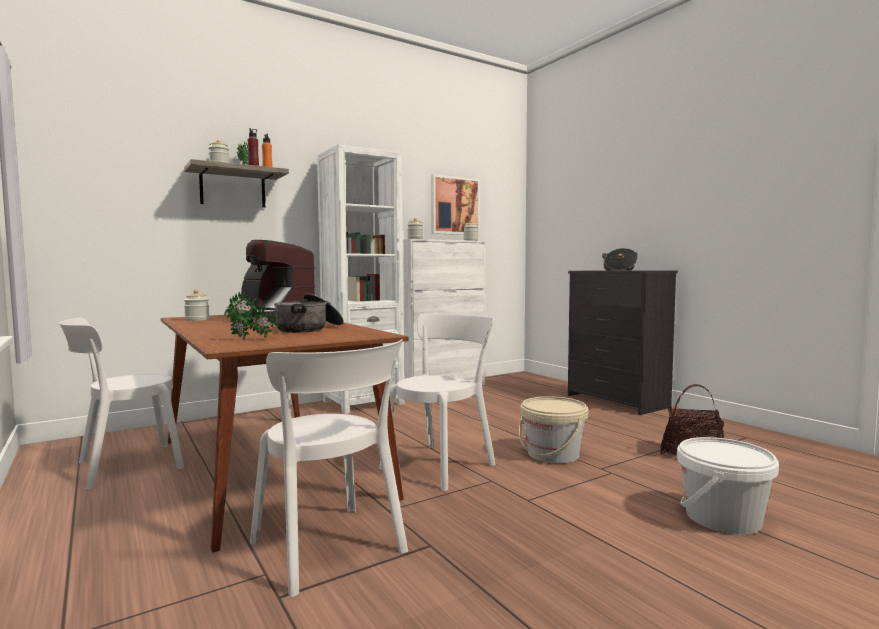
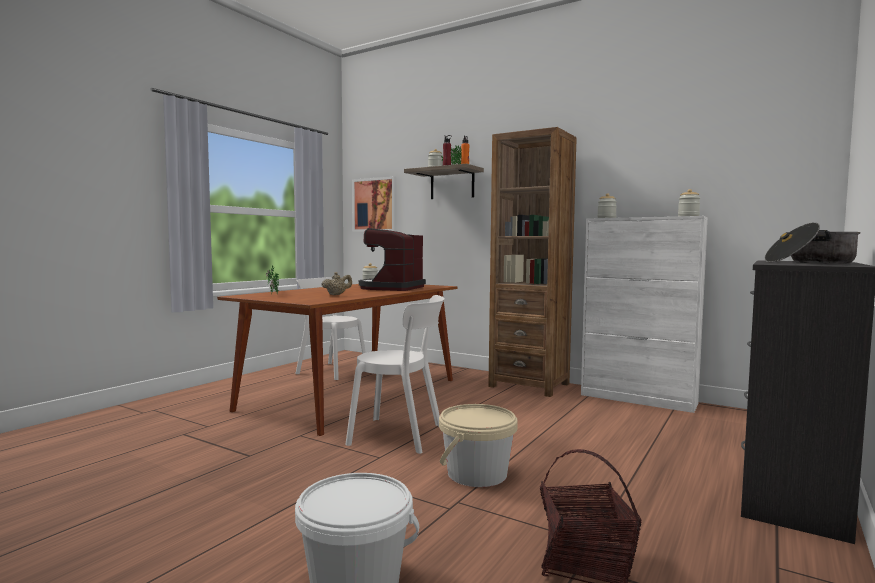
camera: 65 degrees right, 0 degrees up
(309, 329) = (337, 295): cooking pot -> beige teapot
(330, 550) = (237, 433): white chair -> none
(363, 402) = (529, 385): white bookcase -> brown bookcase
(455, 206) = (691, 170): picture -> picture (375, 205)

